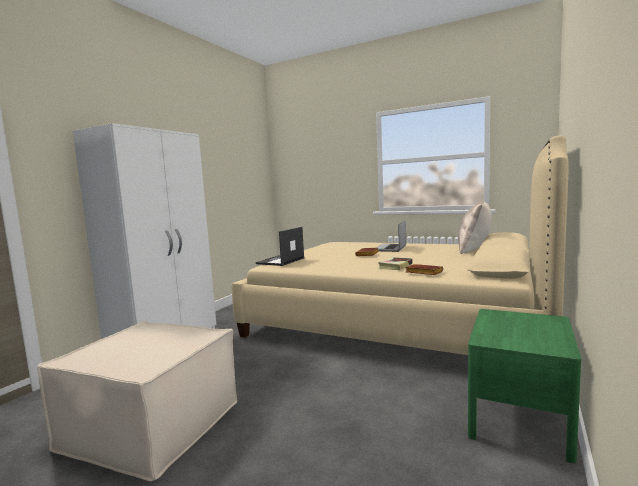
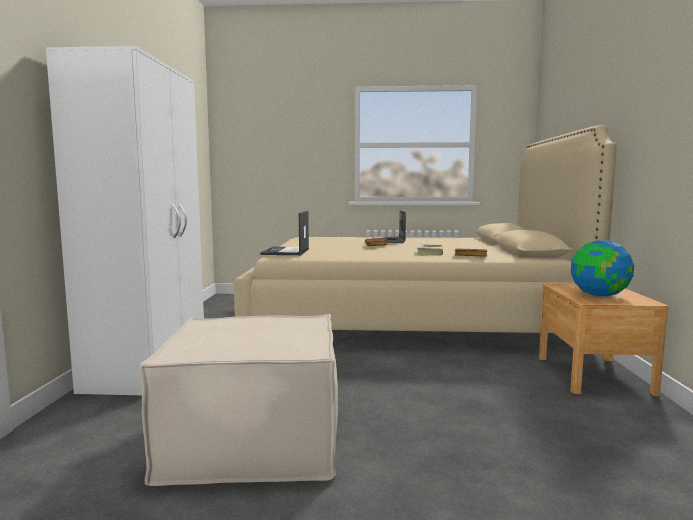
camera: 25 degrees left, 0 degrees up
(474, 250) = (474, 241): beige pillow -> none
(515, 333) = (599, 296): none -> globe
(519, 417) = (593, 375): green nightstand -> brown nightstand

